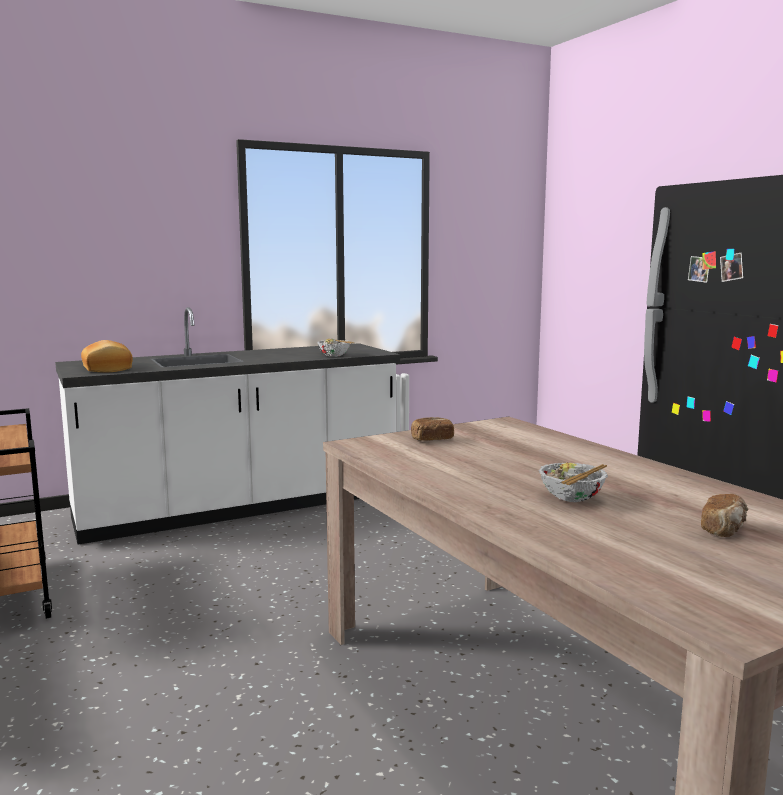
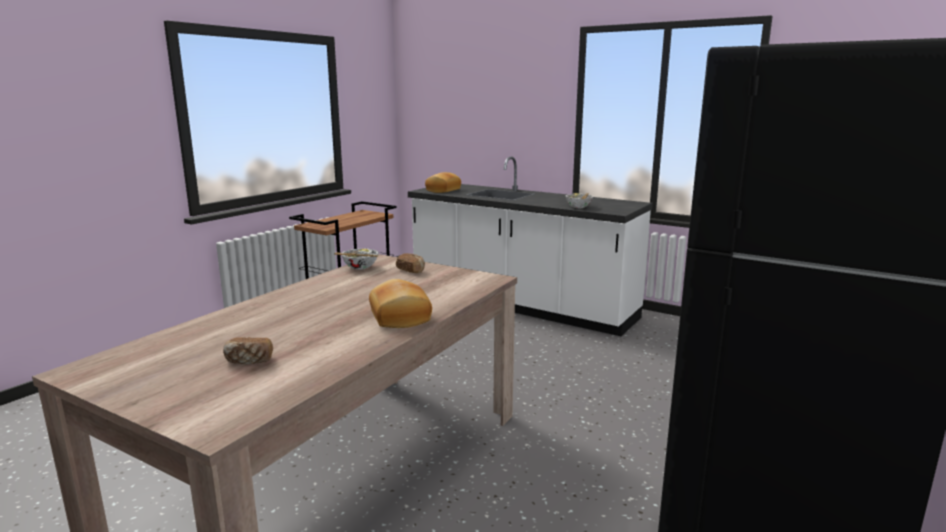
camera: 60 degrees right, 5 degrees up
(572, 498) = (297, 317): bowl -> bowl (360, 267)
(608, 463) = (398, 317): none -> bread

